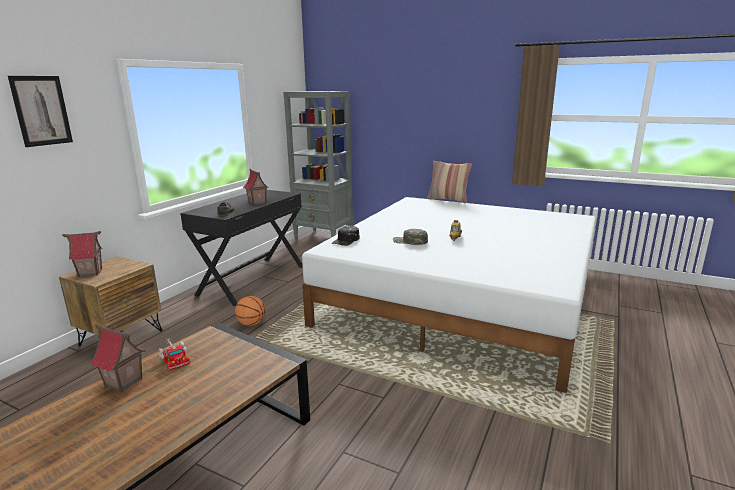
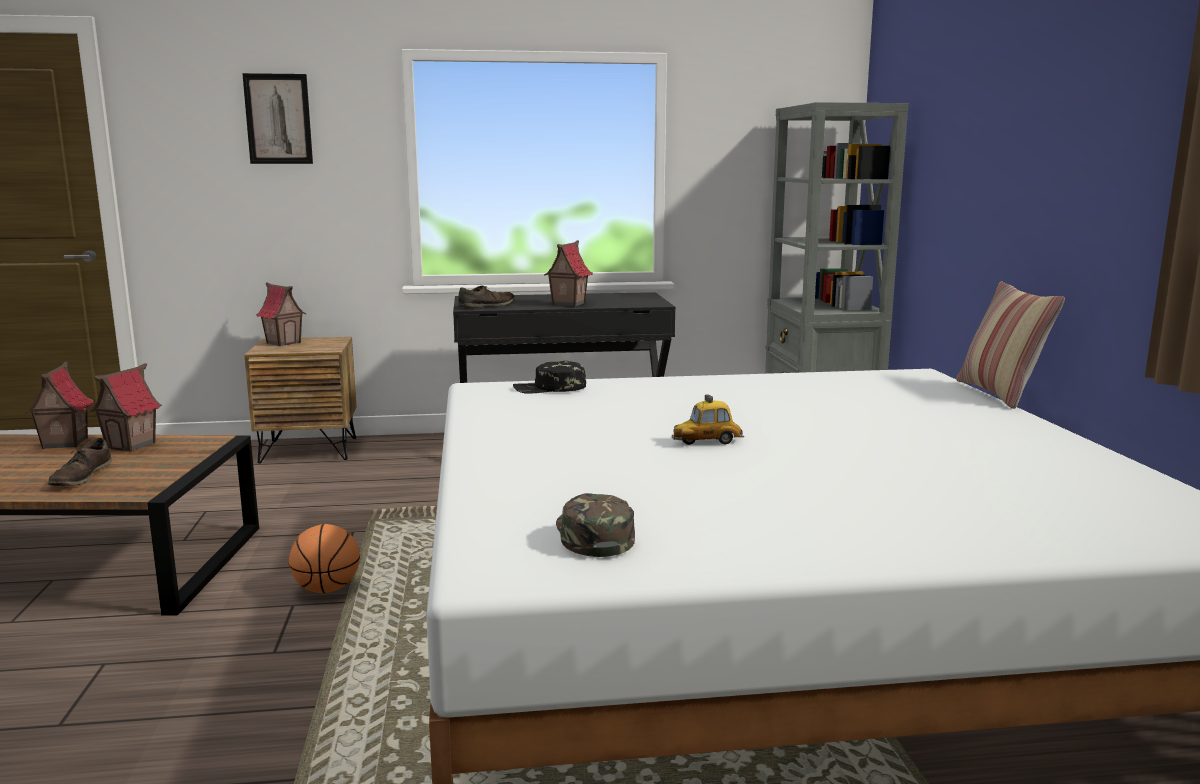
camera: 55 degrees right, 5 degrees down
(174, 358) = (131, 445): toy truck -> toy house
(218, 380) = (81, 477): none -> brown shoe
(251, 324) = (420, 495): basketball -> basketball (327, 590)
(410, 241) = (618, 419): green cap -> green cap (592, 535)

